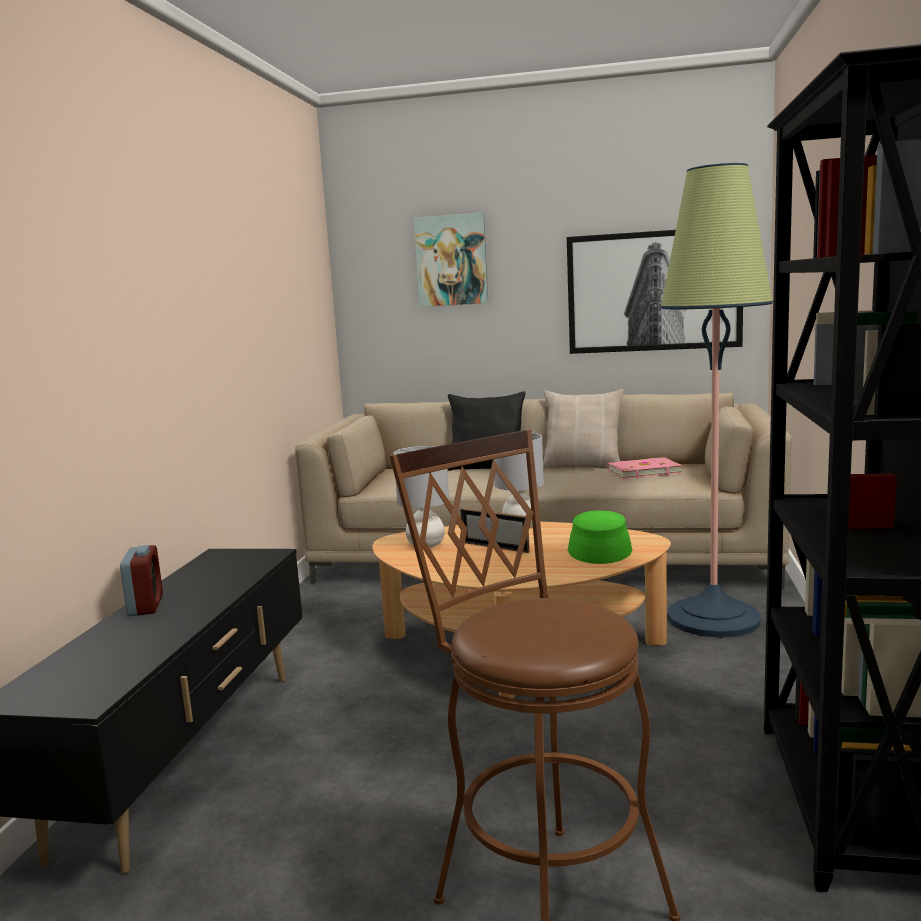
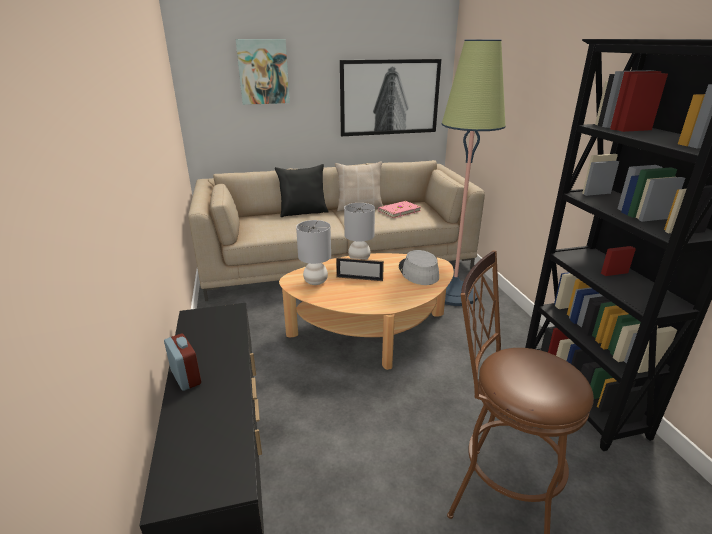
camera: 25 degrees left, 15 degrees up
(599, 548) = (418, 272): green hat -> grey hat

